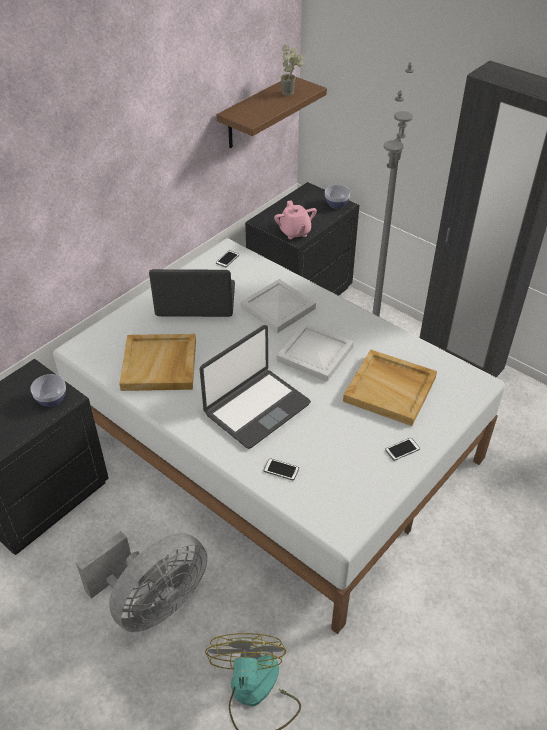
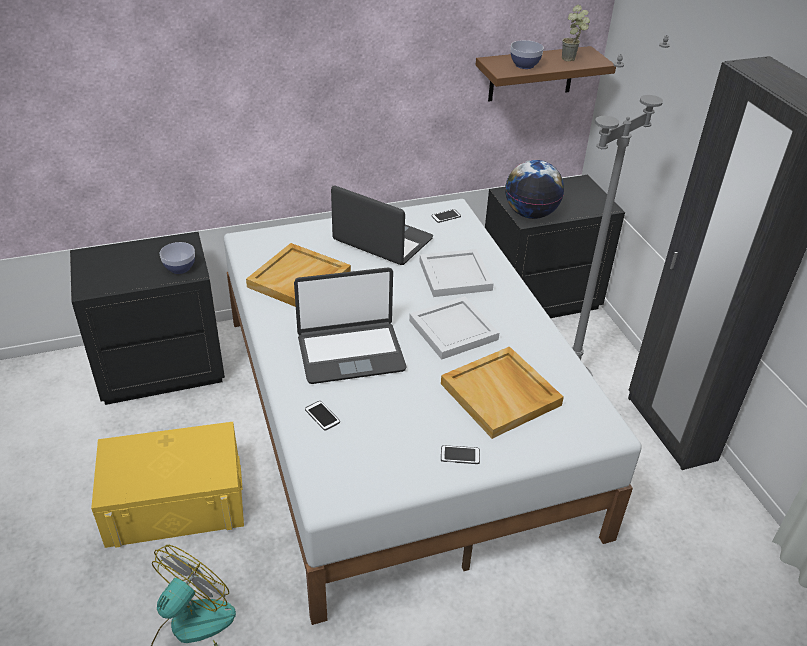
camera: 30 degrees right, 5 degrees down
(153, 602) = (175, 502): grey fan -> yellow storage box
(295, 232) = (530, 214): pink teapot -> globe
(336, 204) = (599, 204): bowl -> bowl (524, 65)

